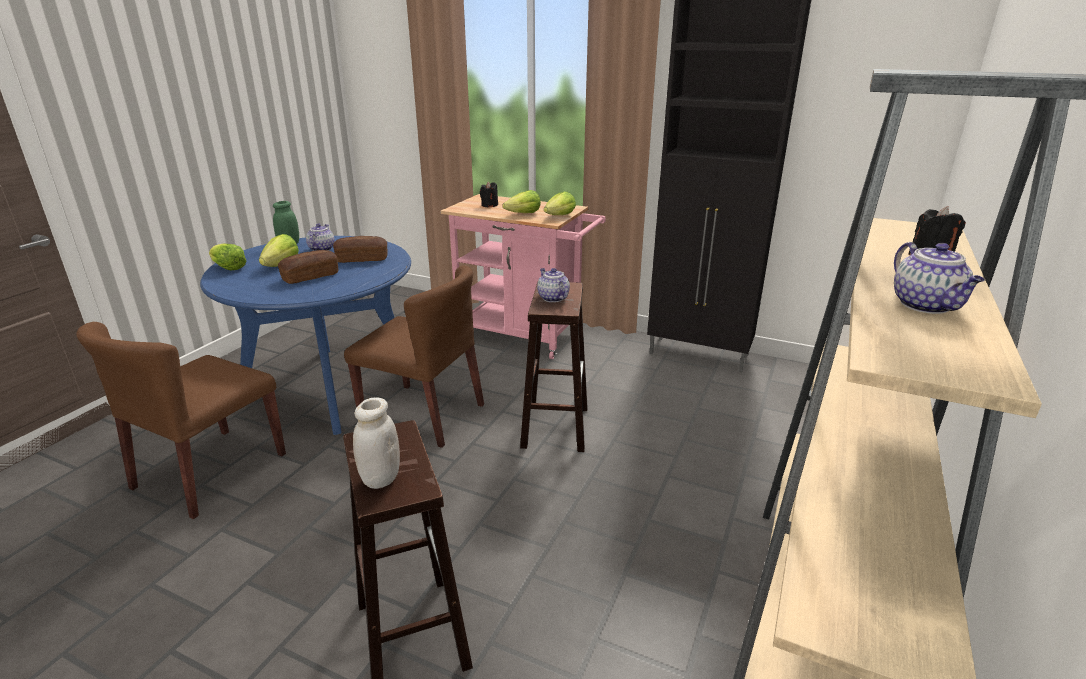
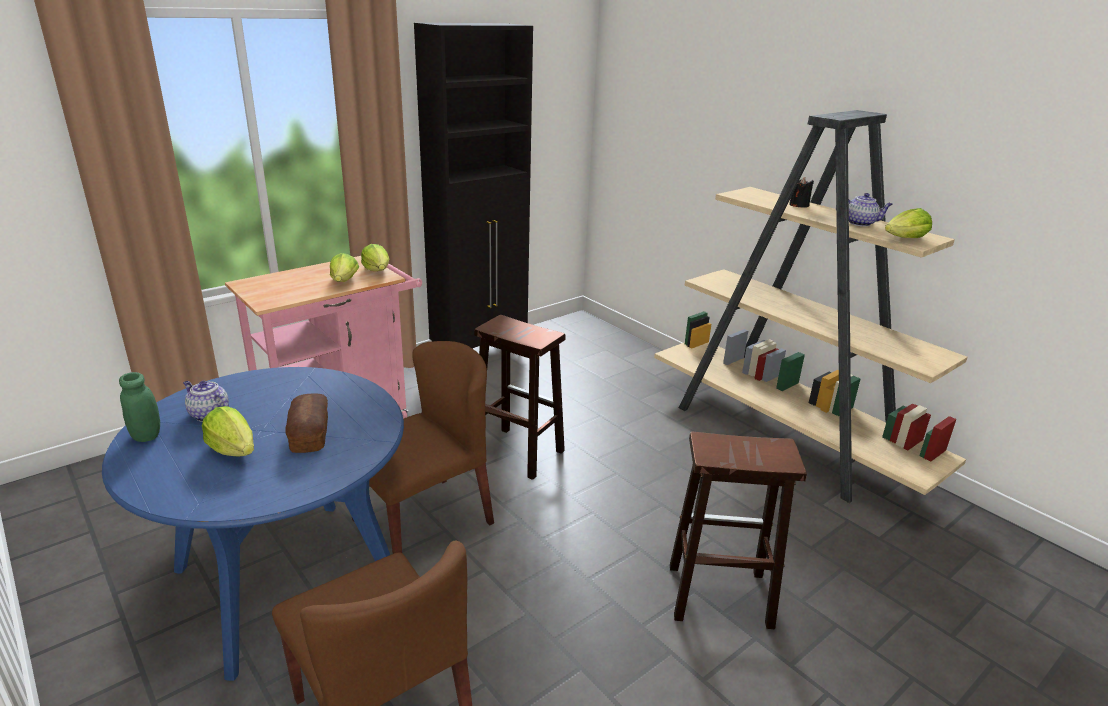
camera: 65 degrees left, 0 degrees up
(228, 268) = (177, 494): lettuce -> lettuce (905, 239)
(362, 259) = (293, 395): bread -> none
(380, 478) = (764, 457): white jar -> none
(489, 205) = (284, 287): black candle -> none
(552, 298) = (518, 333): teapot -> none

